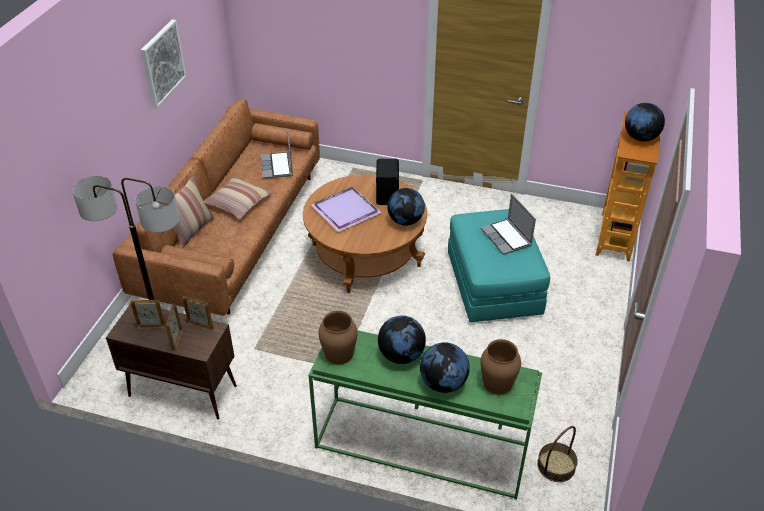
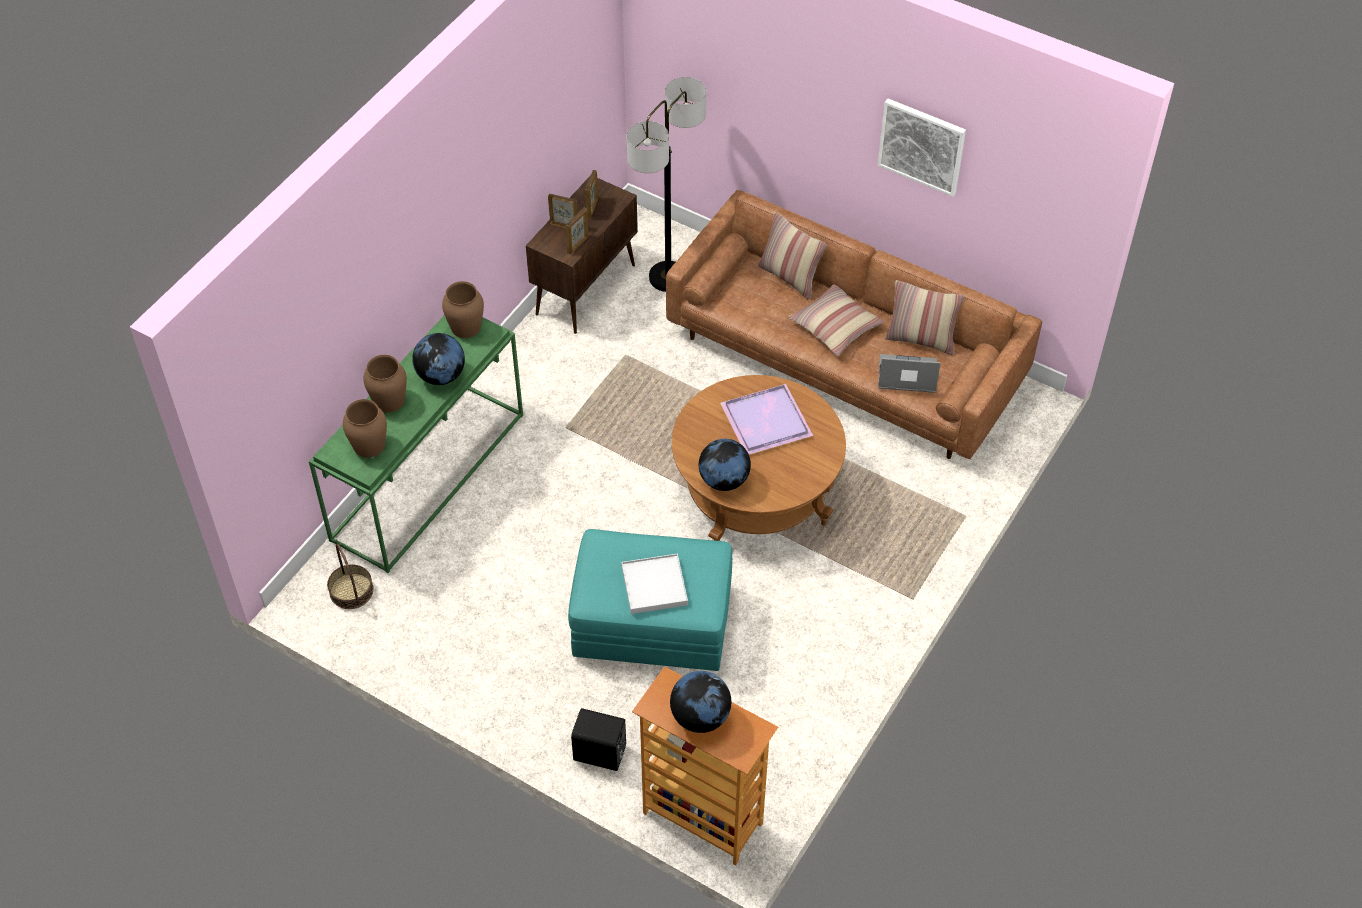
camera: 105 degrees right, 10 degrees up
(242, 165) = (920, 339): none -> pillow
(388, 195) = (785, 473): black speaker -> black speaker (600, 754)
(443, 383) = (389, 400): globe -> brown vase
(507, 238) = (654, 586): laptop -> white tray

